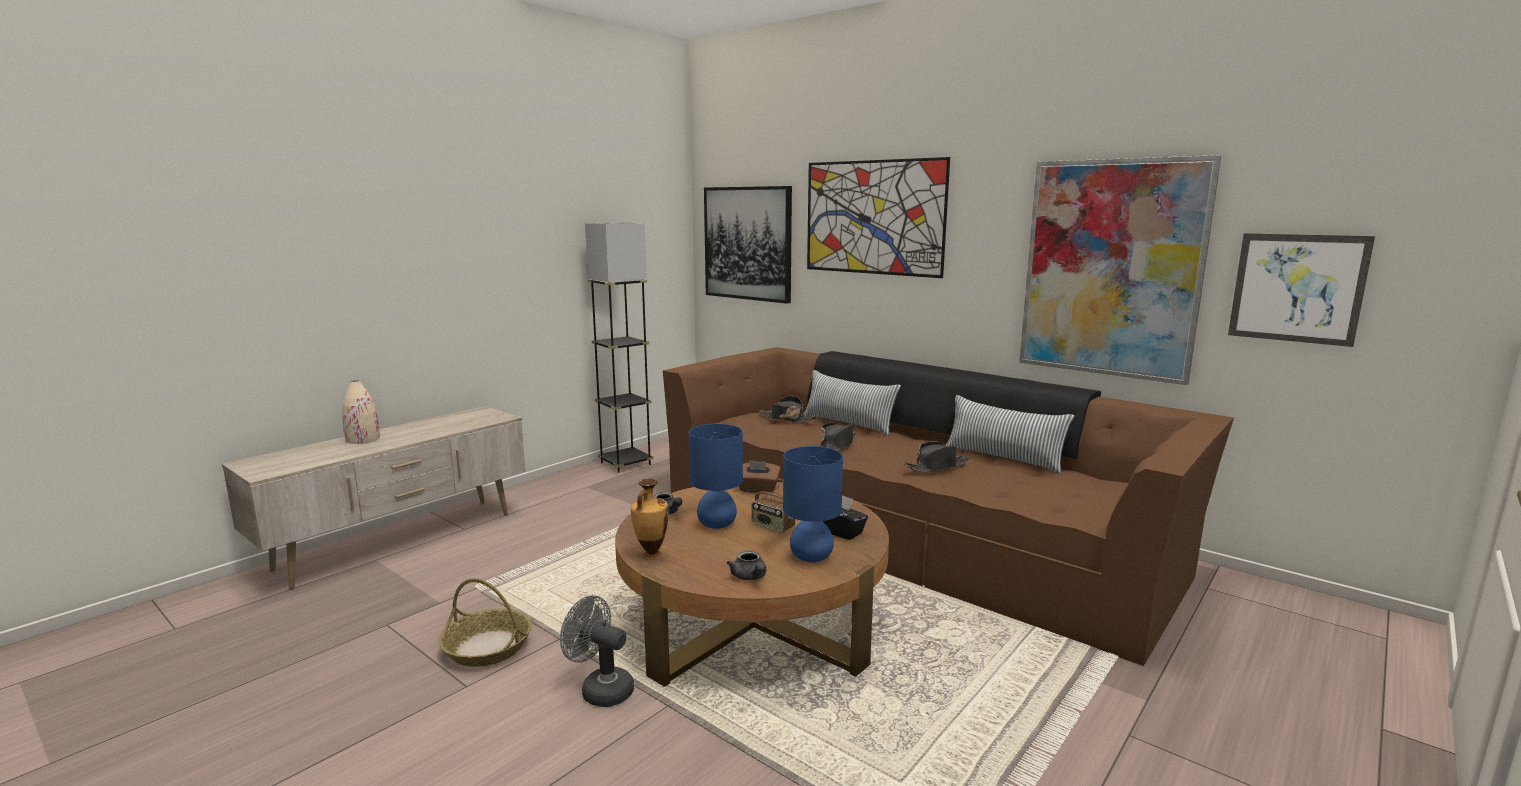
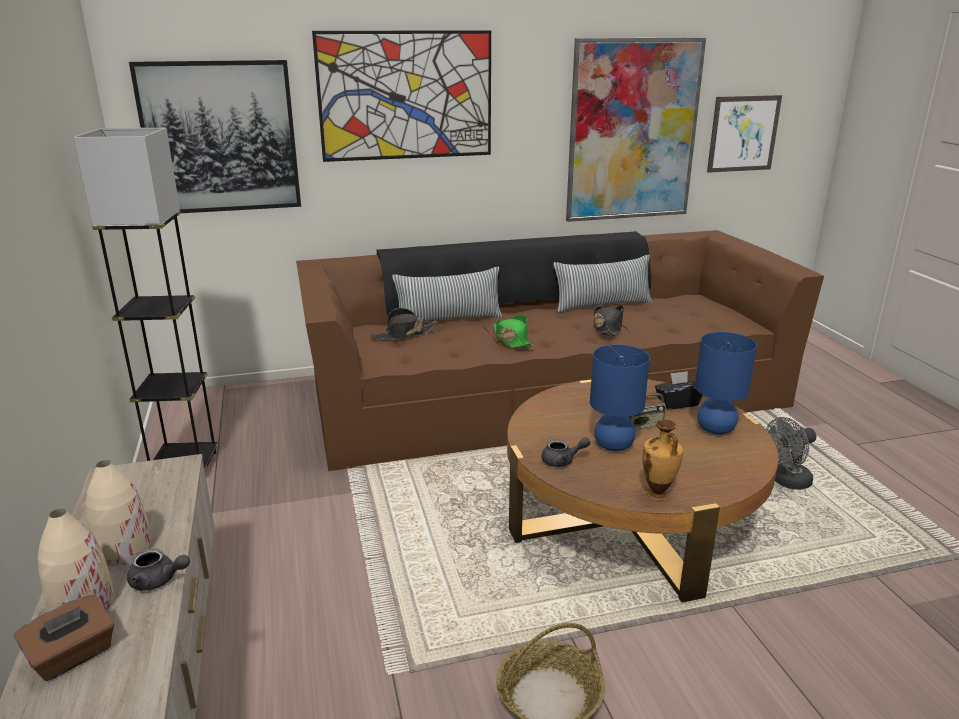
camera: 55 degrees left, 10 degrees up
(413, 431) = (123, 550): none -> beige vase
(600, 689) = (685, 637): grey fan -> grey fan (786, 482)
(750, 577) = (736, 464): grey teapot -> grey teapot (158, 581)
(758, 489) = (552, 404): brown tissue box -> brown tissue box (73, 656)
(837, 445) = (511, 339): black hat -> green hat

